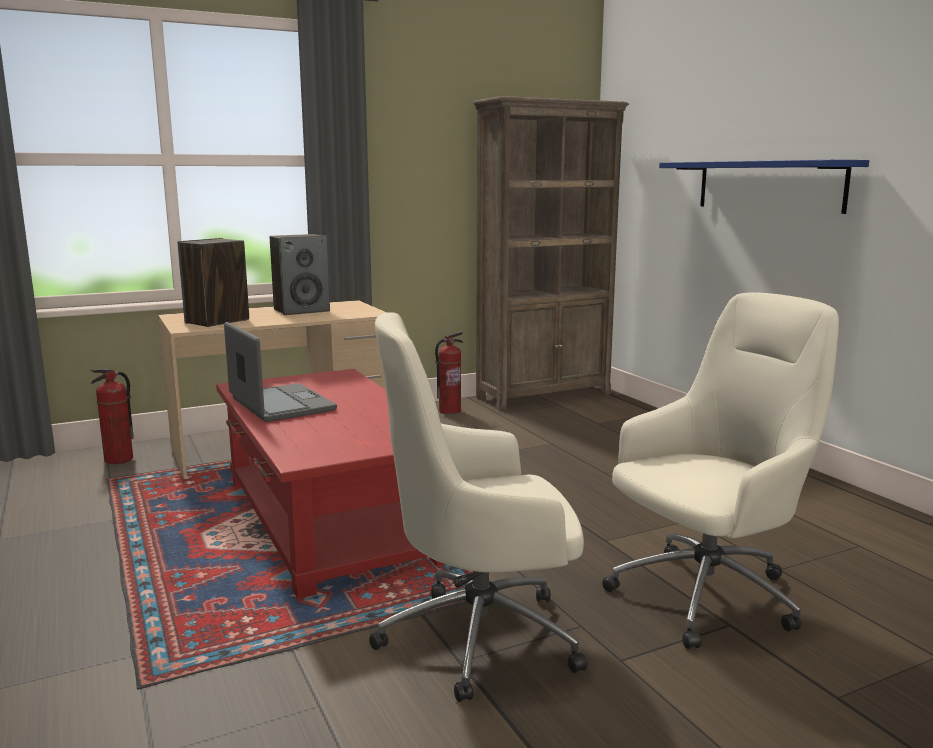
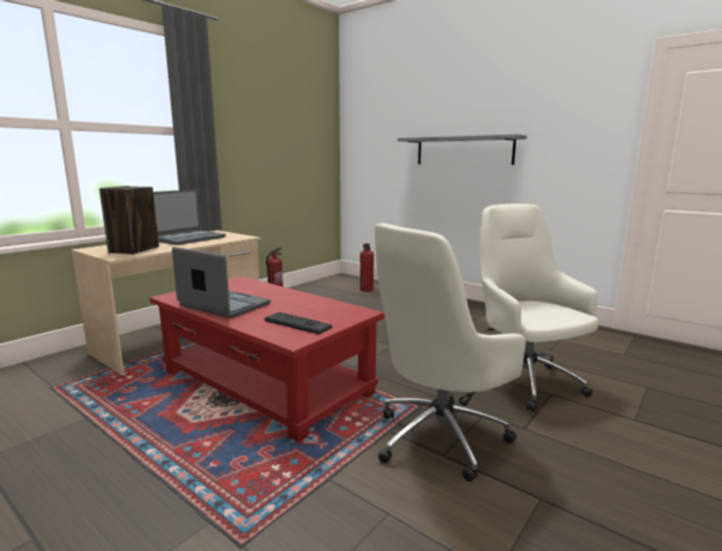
camera: 25 degrees left, 0 degrees up
(119, 460) = (46, 370): fire extinguisher -> fire extinguisher (366, 289)
(302, 310) = (188, 239): speaker -> laptop
(331, 441) = (297, 324): none -> keyboard
(544, 396) = (325, 284): brown bookcase -> none
(706, 597) = (525, 382): beige office chair -> beige office chair turned 60 degrees counterclockwise
(768, 185) = (463, 151): blue shelf -> grey shelf

